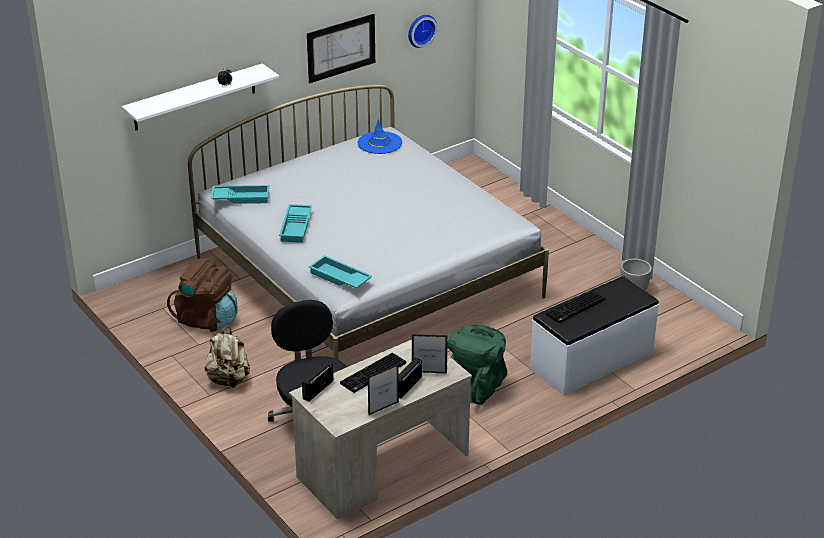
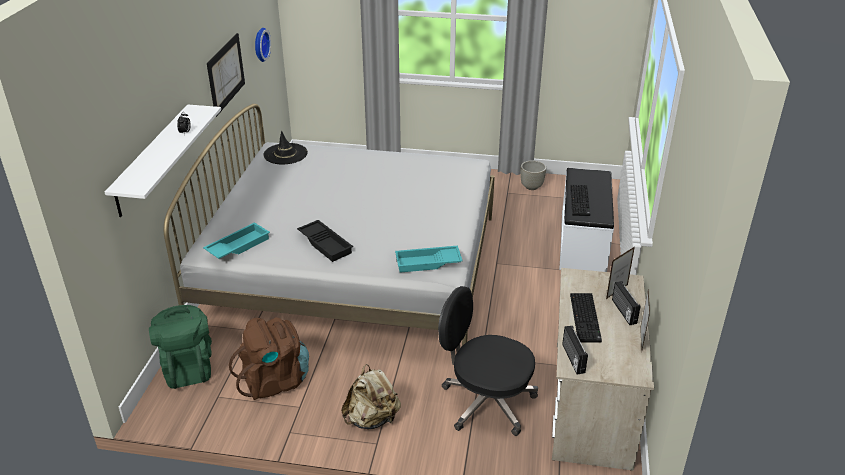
camera: 45 degrees left, 0 degrees up
(297, 227) = (326, 244): turquoise tray -> black tray
(380, 143) = (285, 154): blue hat -> black hat
(476, 386) = (549, 302): green backpack -> green backpack (188, 368)

